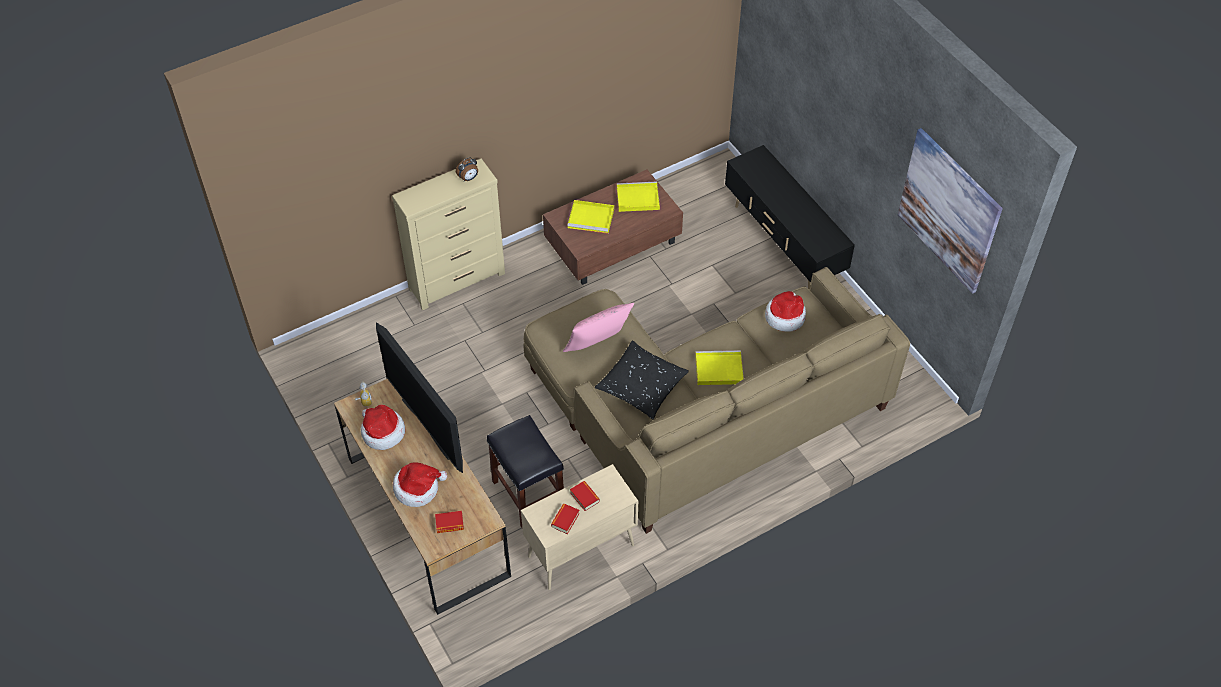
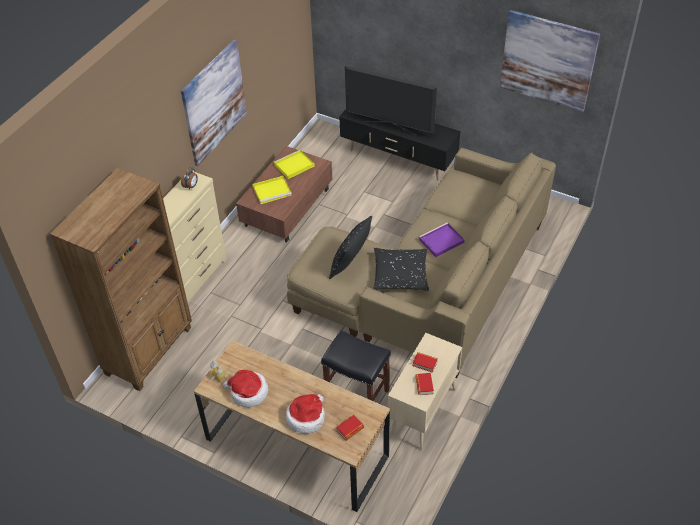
camera: 30 degrees left, 5 degrees down
(360, 336) = (150, 350): none -> brown bookcase
(426, 428) = (279, 373): television -> television (389, 127)
(539, 93) = (214, 102): none -> picture
(598, 346) = (351, 264): pink pillow -> black pillow
(718, 370) = (441, 241): yellow tray -> purple tray
(785, 316) = (455, 190): hat -> none

